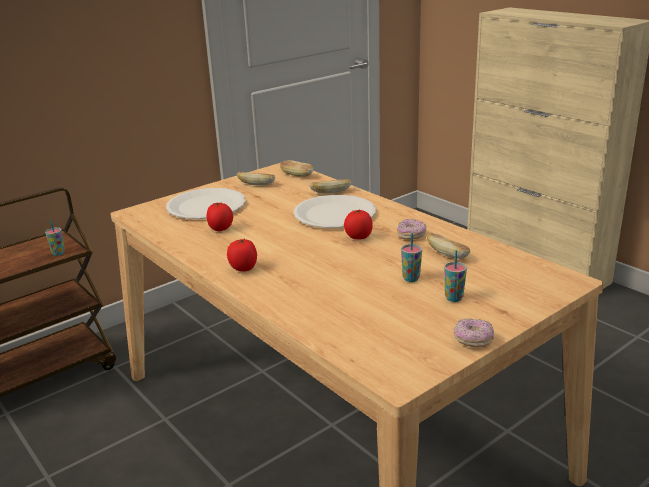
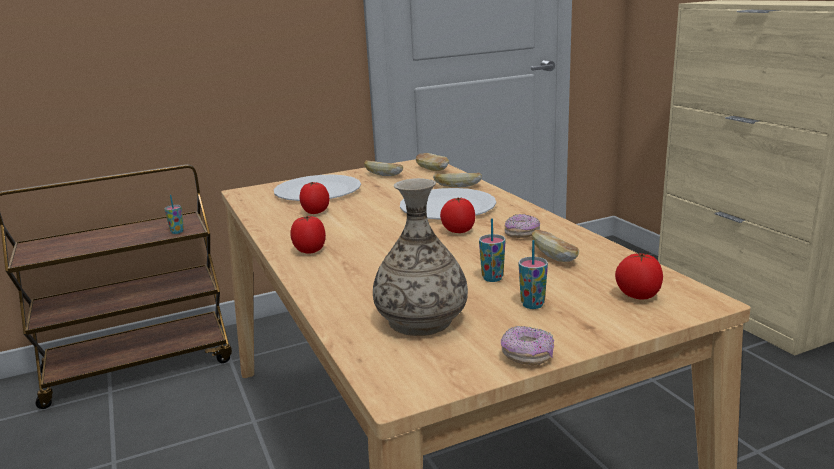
camera: 15 degrees right, 5 degrees down
(378, 321) = (421, 320): none -> vase
(524, 282) = (637, 296): none -> tomato

